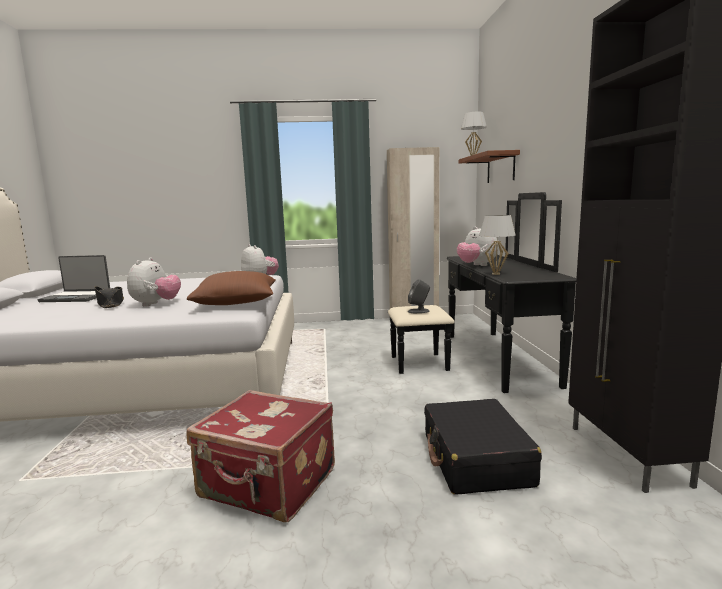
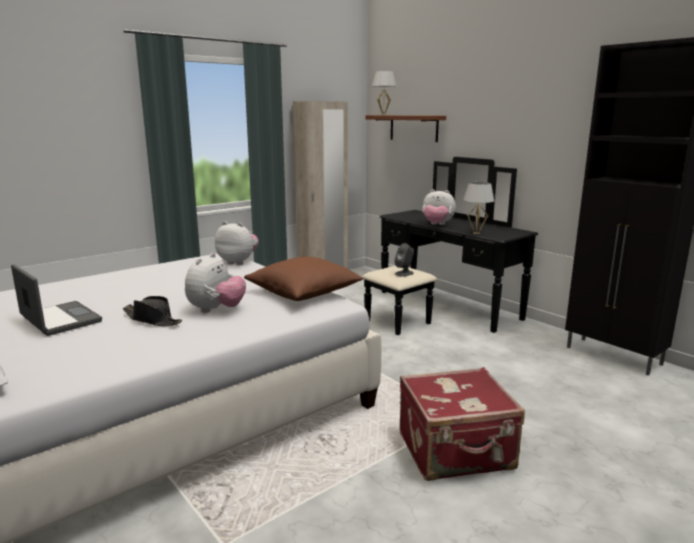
camera: 35 degrees left, 5 degrees up
(76, 297) = (59, 320): laptop -> laptop turned 105 degrees counterclockwise
(156, 304) = (216, 310): plush toy -> plush toy turned 45 degrees clockwise
(476, 460) = (549, 385): black suitcase -> none

